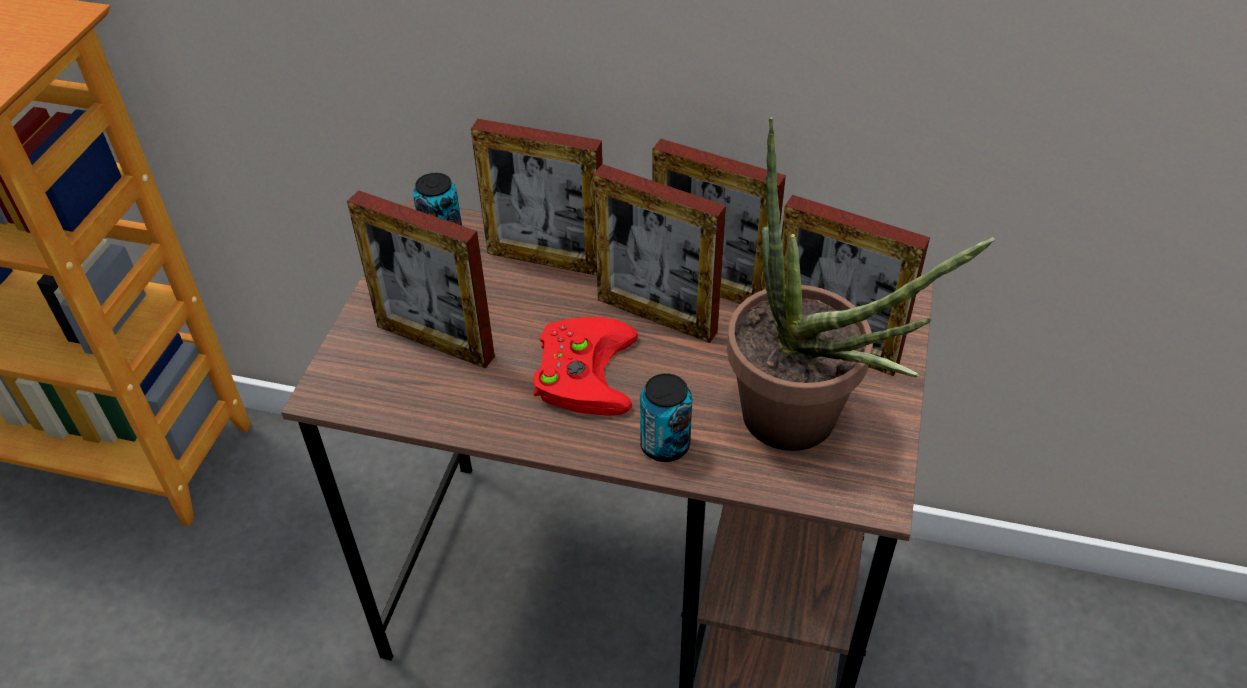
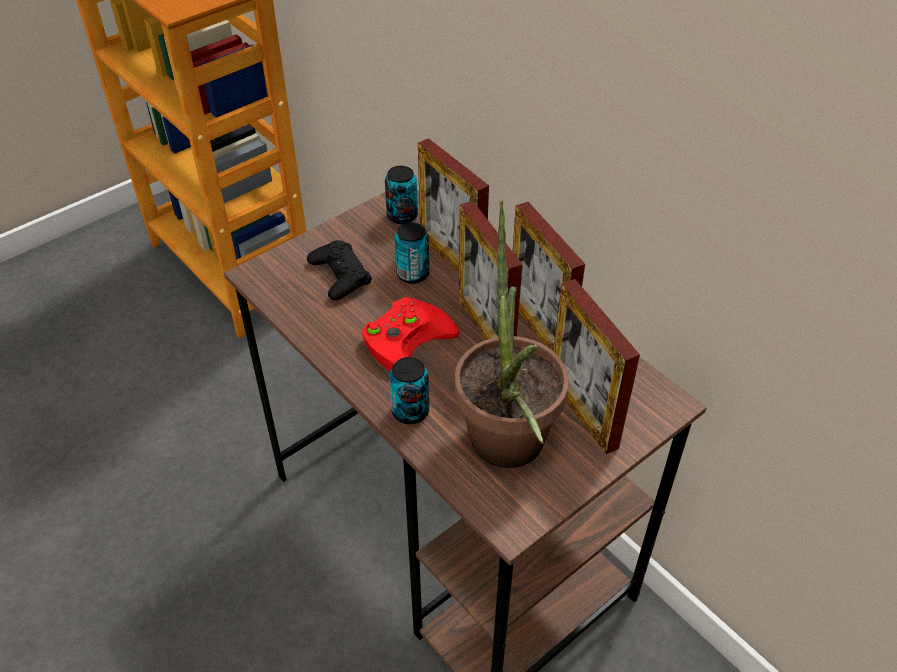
camera: 35 degrees right, 0 degrees up
(435, 341) = (340, 275): picture frame -> black game controller
(519, 297) = (413, 274): none -> can

